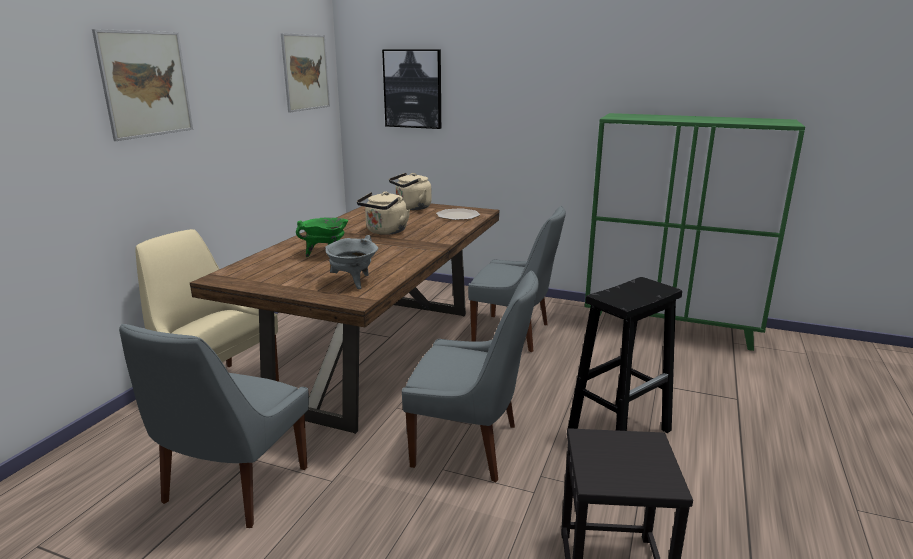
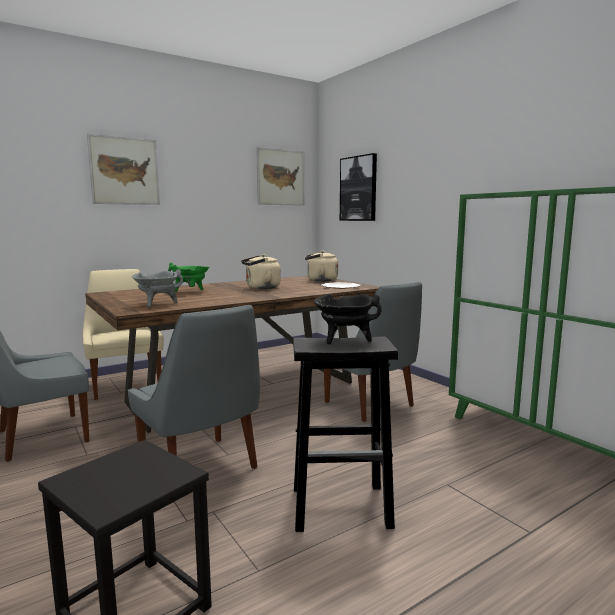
camera: 35 degrees right, 10 degrees down
(627, 288) = (344, 340): none -> black cooking pot

